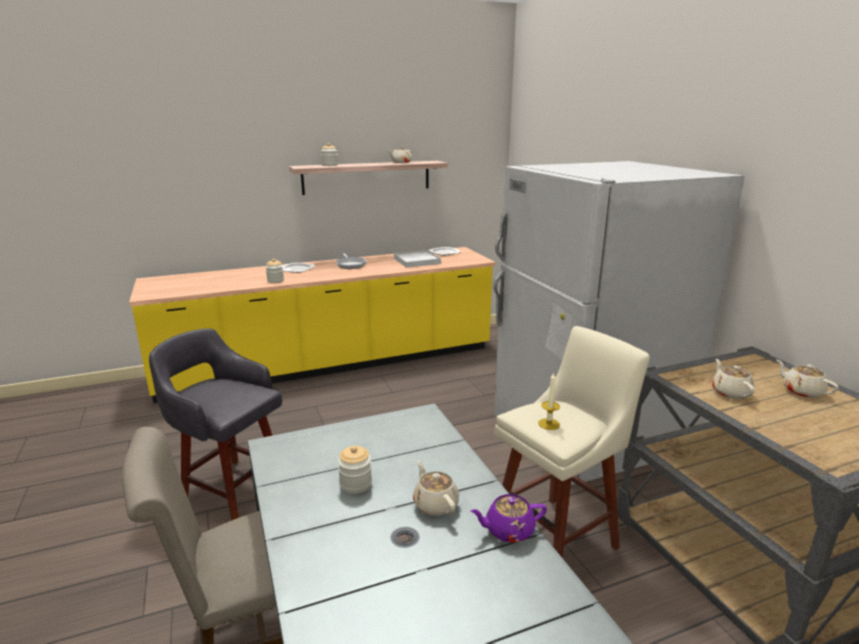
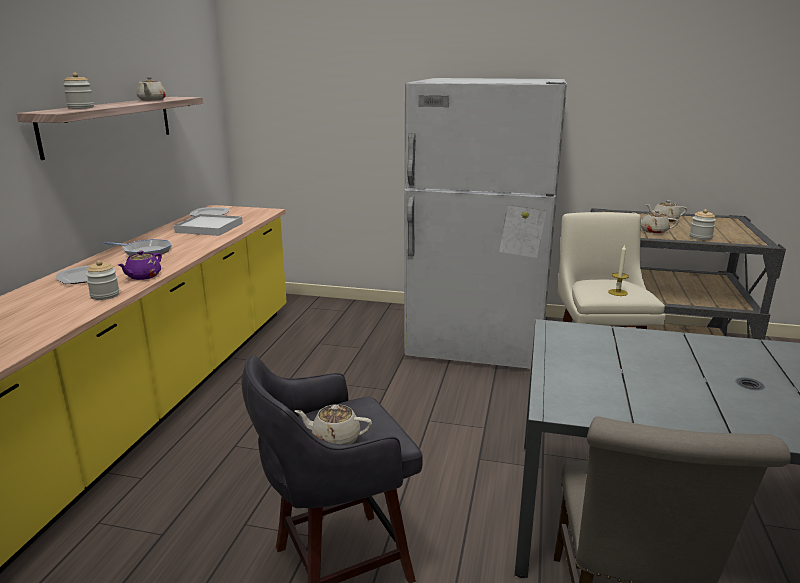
camera: 55 degrees left, 0 degrees up
(355, 484) = (659, 383): jar -> jar (700, 237)
(435, 504) = (708, 361): beige teapot -> beige teapot (335, 439)
(508, 530) = (753, 347): purple teapot -> purple teapot (143, 276)

